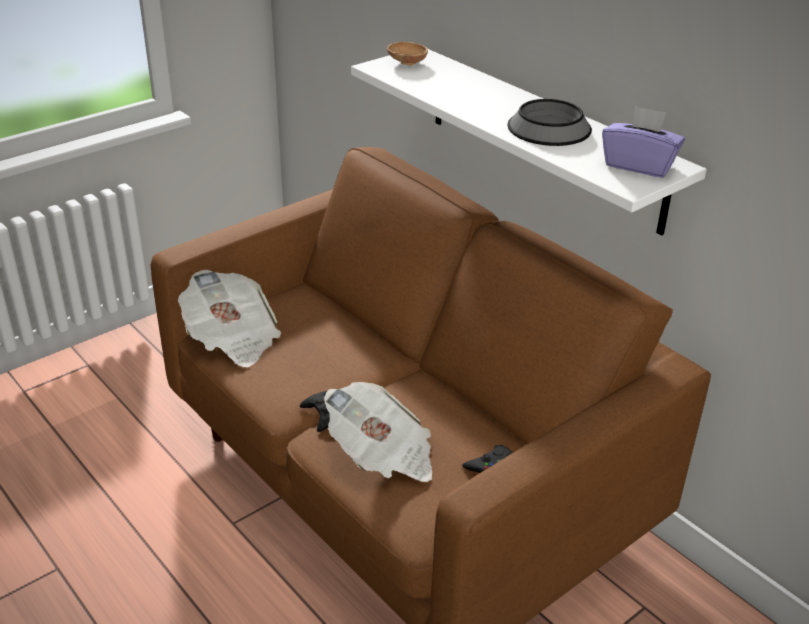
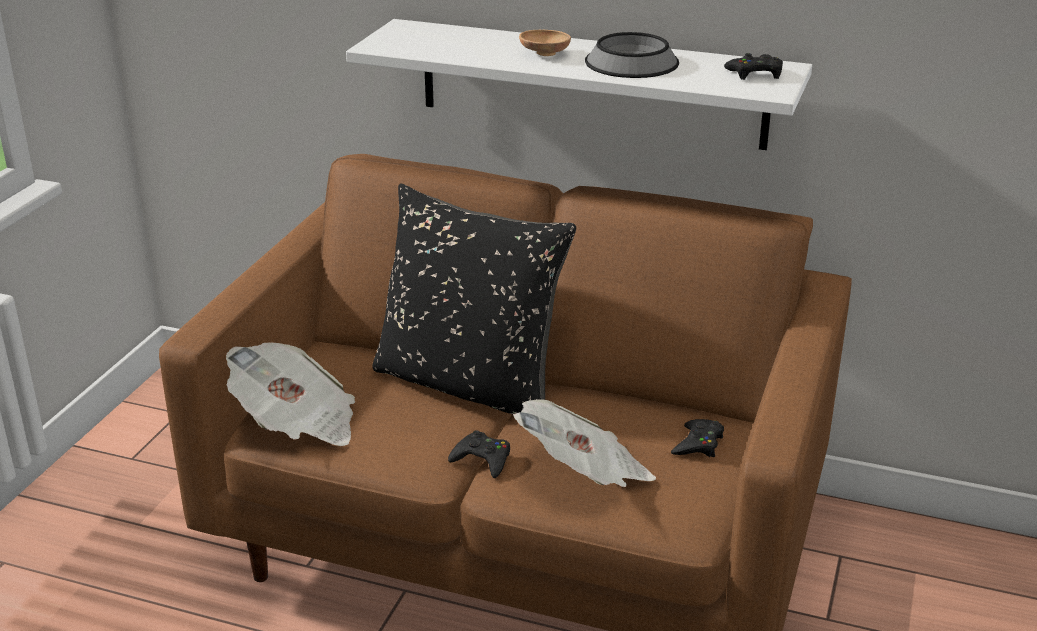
camera: 30 degrees left, 5 degrees down
(371, 352) = (469, 384): none -> black pillow
(407, 63) = (403, 36): brown bowl -> brown bowl (544, 54)
(639, 165) = (755, 74): purple tissue box -> black game controller

